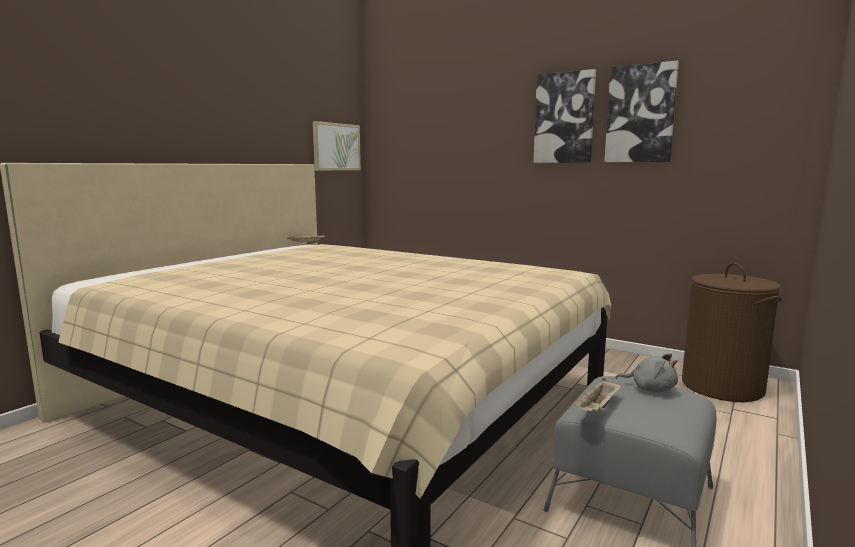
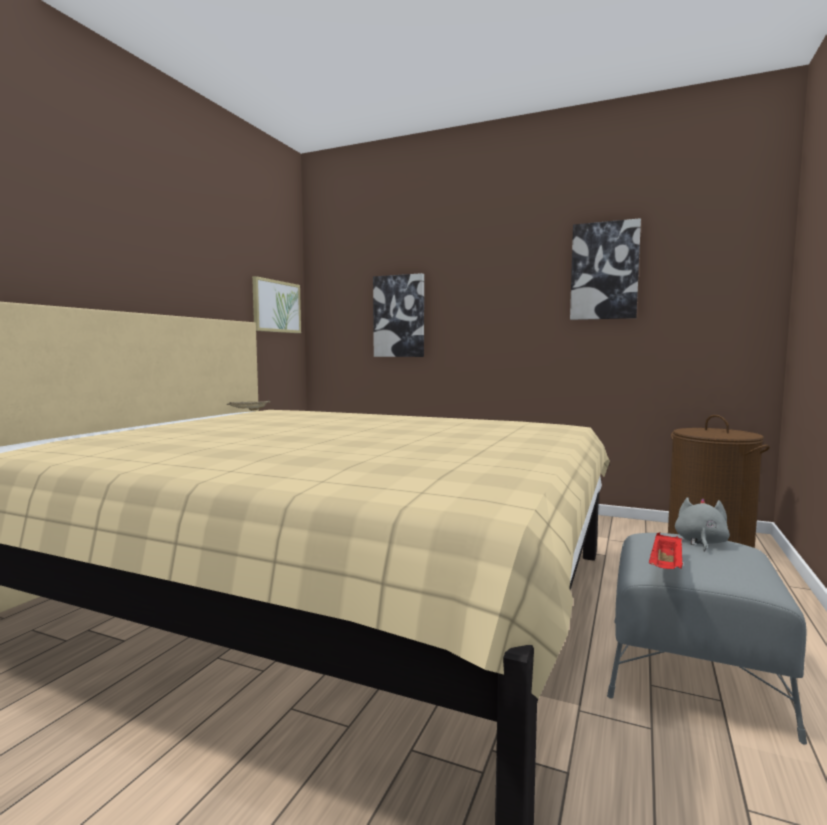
camera: 10 degrees left, 5 degrees down
(564, 118) = (526, 276): picture -> picture (399, 316)
(598, 408) = (666, 567): beige tray -> red tray
(650, 389) = (700, 542): grey plush toy -> grey plush toy turned 90 degrees counterclockwise

